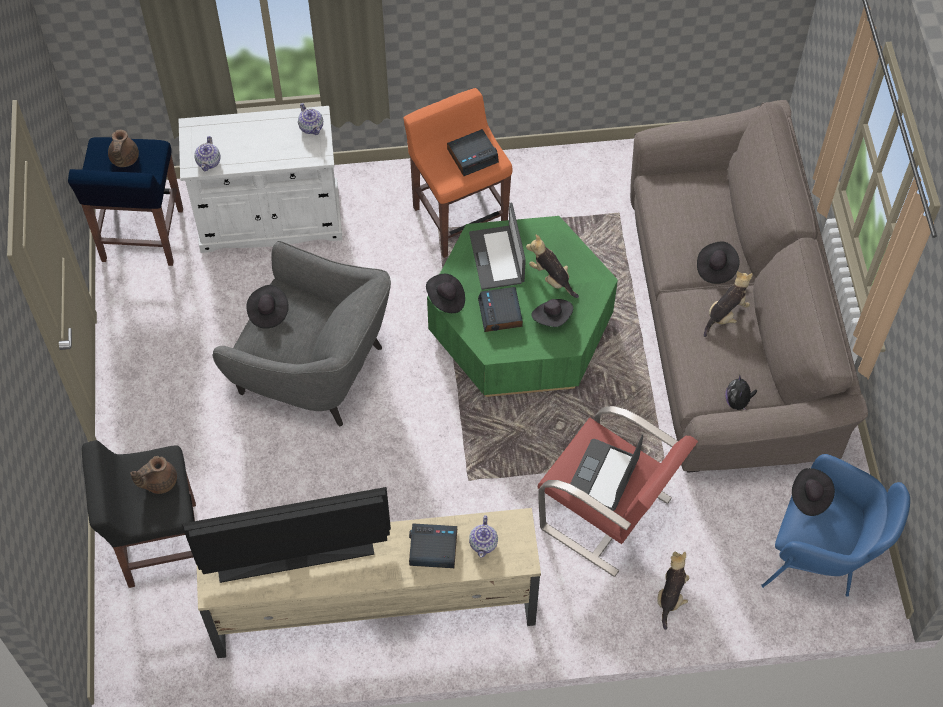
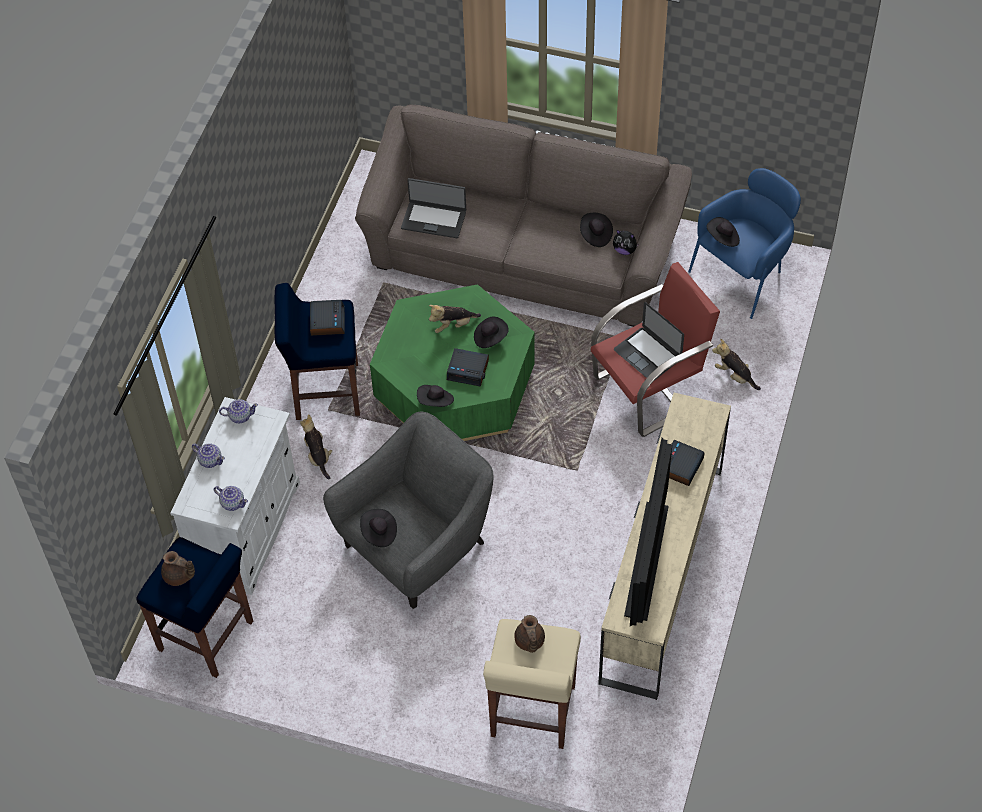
camera: 65 degrees left, 5 degrees down
(160, 544) = (532, 712): black stool -> beige stool
(459, 217) = (325, 391): orange stool -> blue stool
(483, 543) = (690, 432): teapot -> teapot (210, 460)
(497, 258) = (414, 354): laptop -> laptop (434, 219)
(716, 268) = (502, 218): black hat -> black hat (595, 235)
(726, 314) = (547, 228): plush toy -> plush toy (318, 456)

